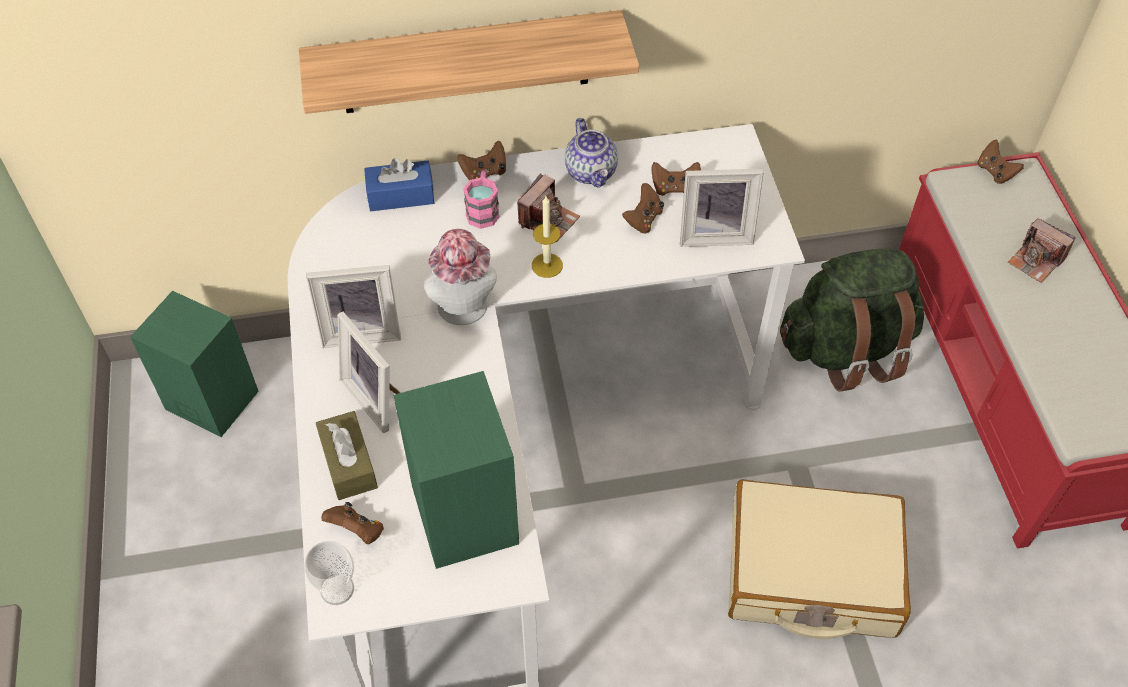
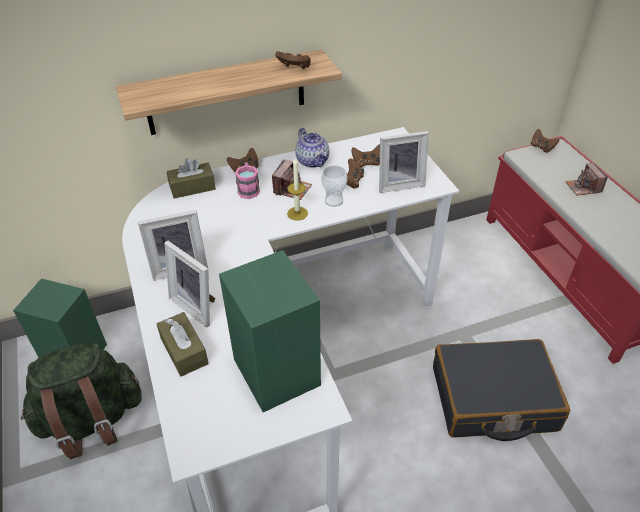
camera: 10 degrees left, 10 degrees down
(337, 589) = (189, 440): cup -> cup (334, 201)
(357, 531) = (198, 395): brown game controller -> brown game controller (295, 68)
(401, 195) = (192, 187): blue tissue box -> brown tissue box
(464, 311) = (248, 246): hat -> none
(811, 572) = (493, 399): beige suitcase -> black suitcase
(845, 350) = (473, 267): green backpack -> green backpack (91, 420)
(1035, 261) = (583, 188): camera -> camera turned 45 degrees clockwise

